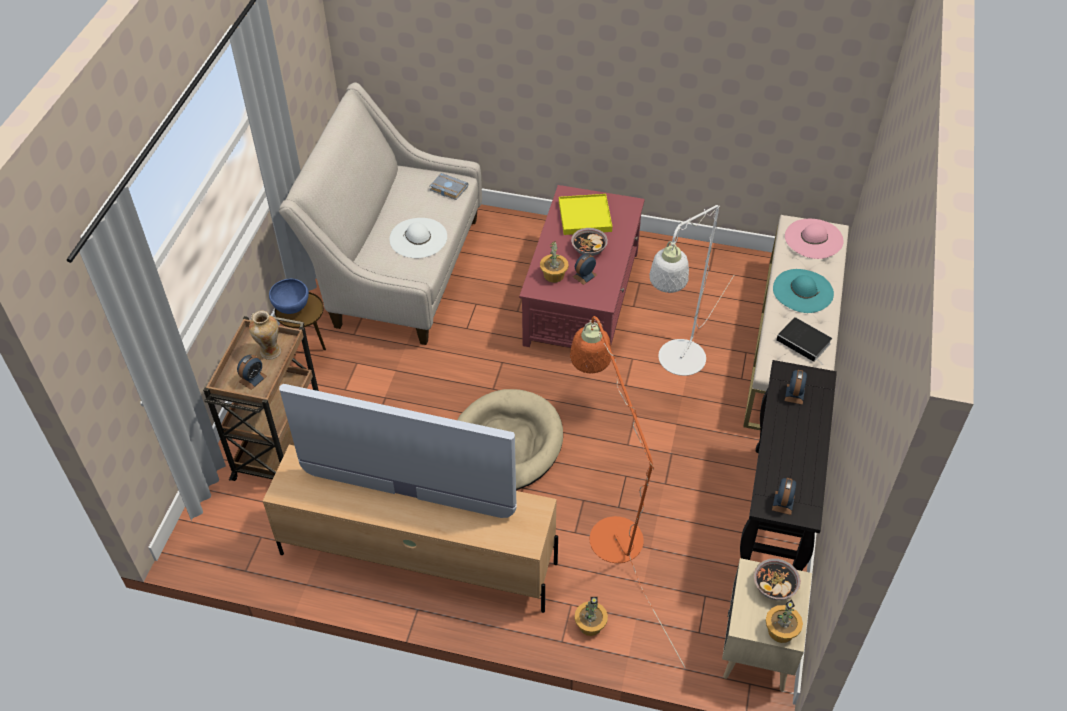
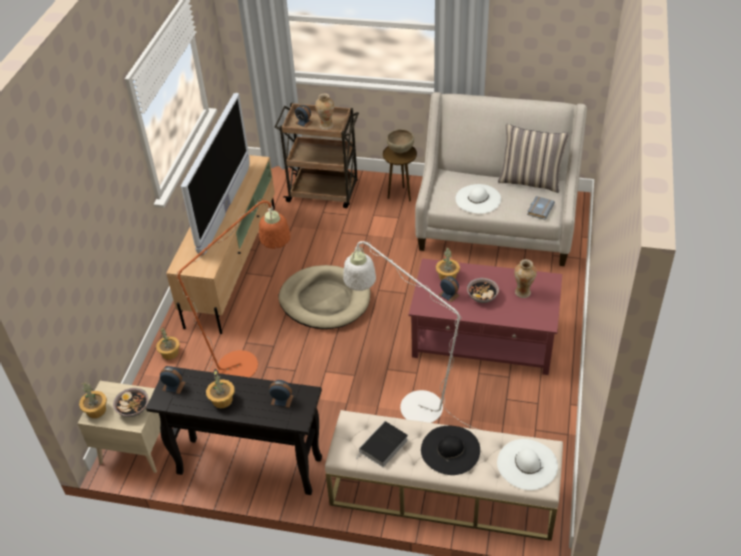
camera: 90 degrees right, 5 degrees down
(291, 308) = (400, 150): blue bowl -> brown bowl
(394, 190) = (530, 181): none -> pillow
(585, 216) = (523, 292): yellow tray -> vase
(800, 450) = (222, 400): none -> potted plant
(803, 291) = (450, 450): turquoise hat -> black hat
(813, 238) = (527, 464): pink hat -> white hat

